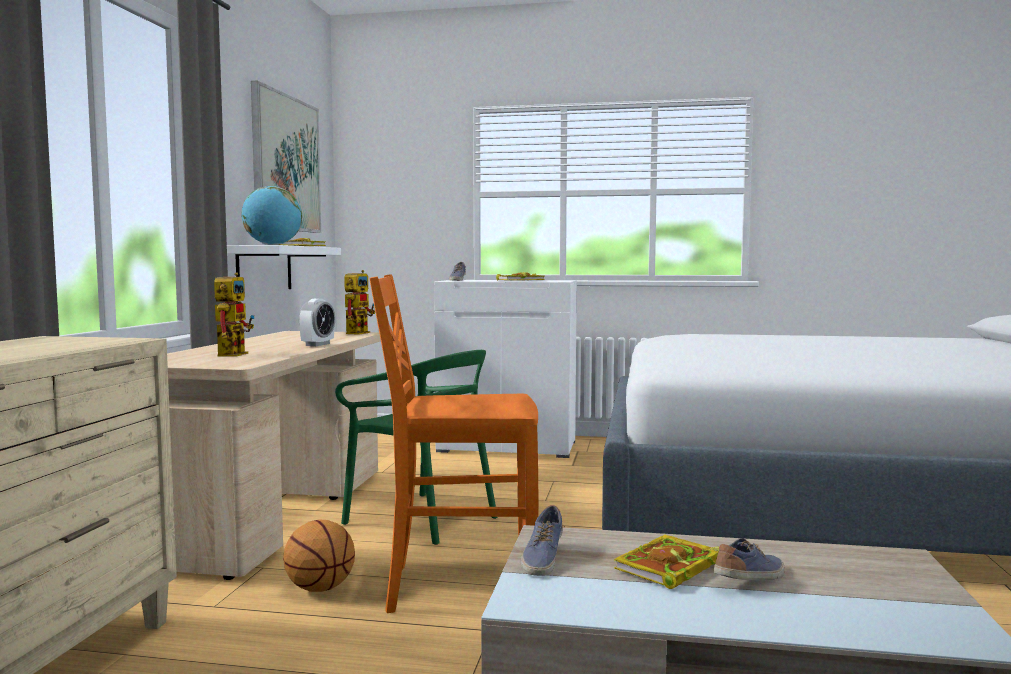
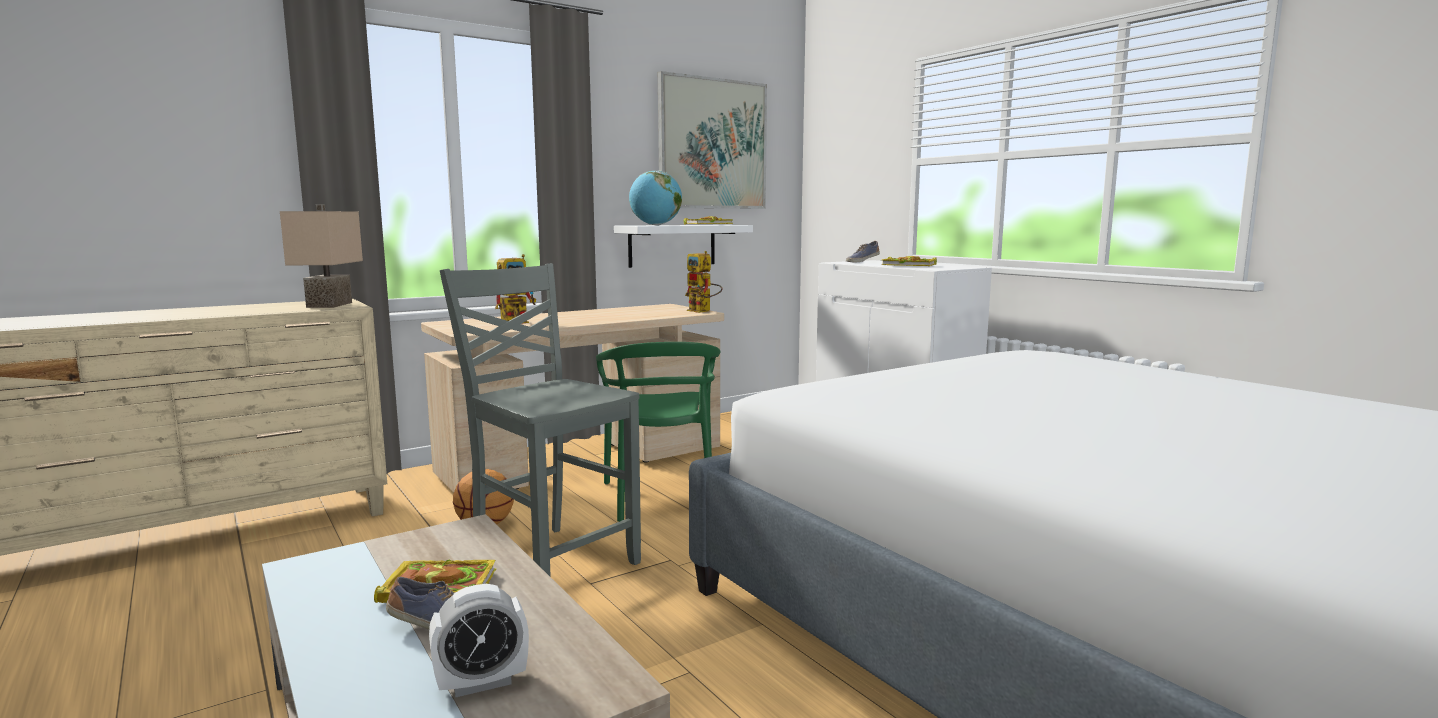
camera: 45 degrees right, 5 degrees up
(87, 340) = (331, 305): none -> beige table lamp
(317, 344) = (607, 320): alarm clock -> alarm clock (482, 683)
(358, 332) = (703, 311): toy robot -> toy robot turned 75 degrees clockwise
(458, 587) = (552, 561): orange chair -> grey chair
(542, 558) = (407, 542): shoe -> none

